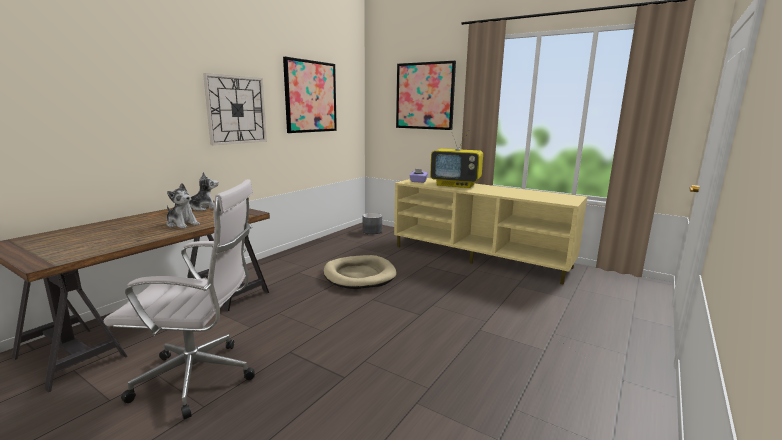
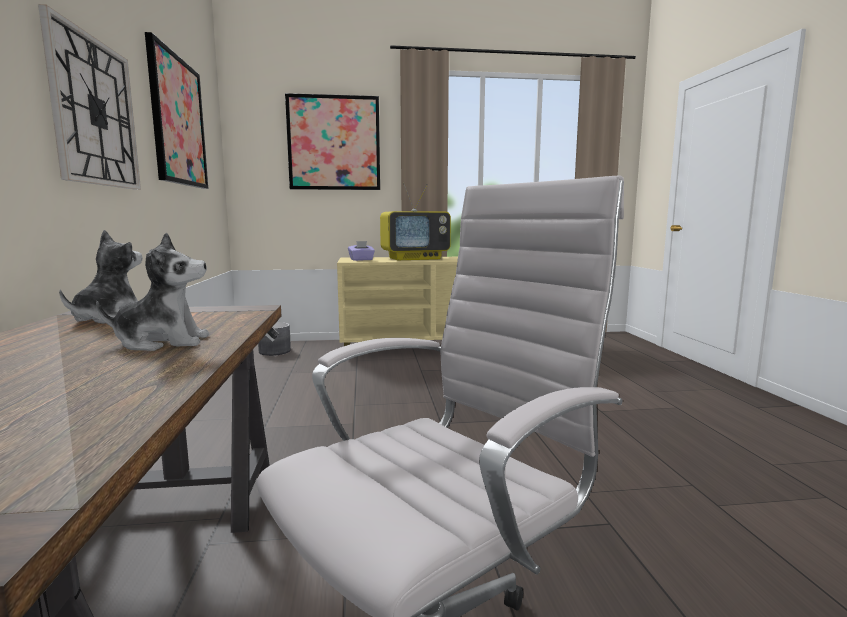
camera: 40 degrees left, 5 degrees down
(359, 275) = (365, 403): beige dog bed -> none

